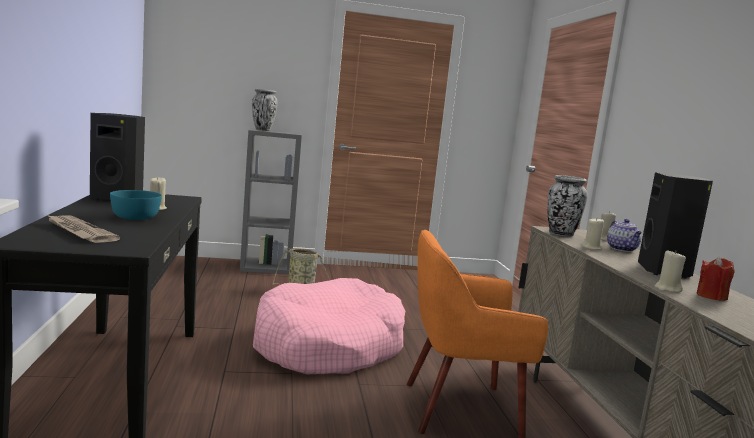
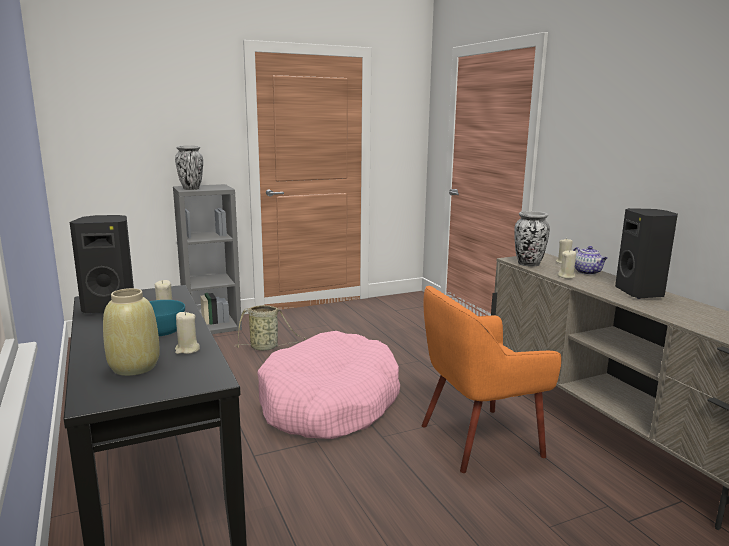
camera: 15 degrees left, 5 degrees up
(79, 231) = (133, 367): newspaper -> beige vase
(667, 289) = (662, 314): beige candle -> beige candle (187, 349)
(711, 296) = (696, 314): red candle -> none

